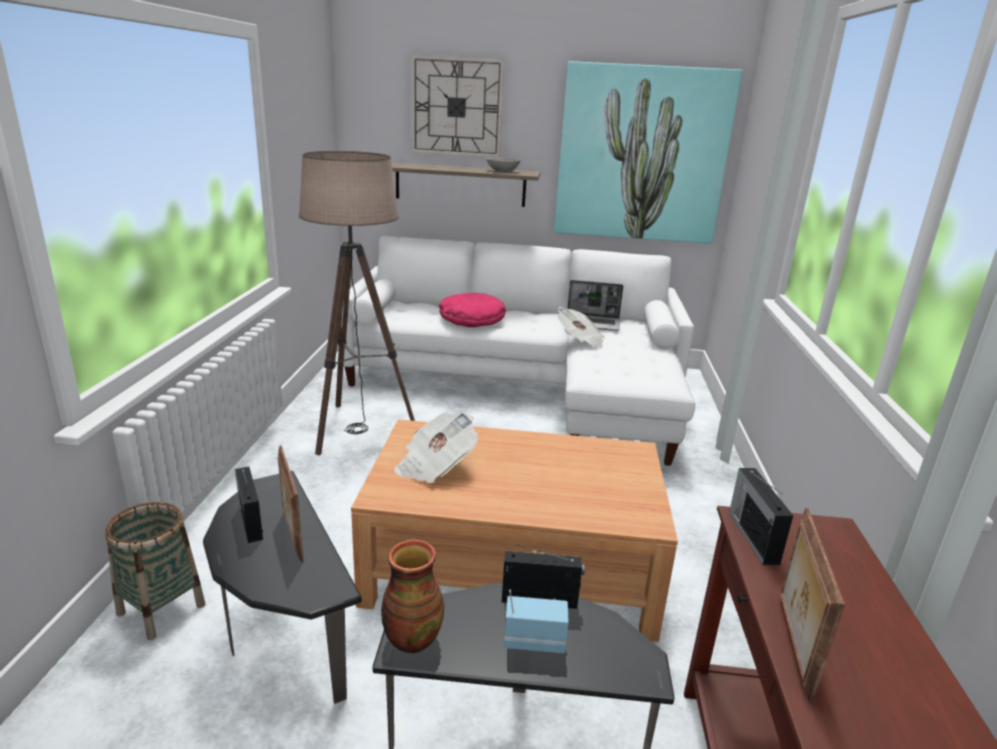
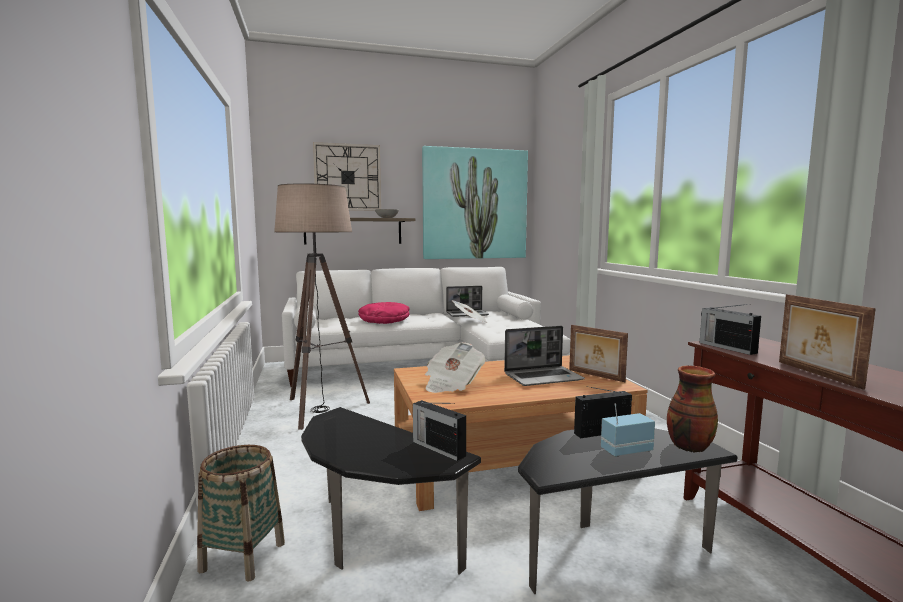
camera: 20 degrees left, 15 degrees down
(251, 521) = (341, 437): radio -> radio (438, 448)
(292, 534) = (384, 437): picture frame -> picture frame (595, 376)
(411, 638) = (546, 467): vase -> vase (688, 446)
(560, 480) = (543, 377): none -> laptop

